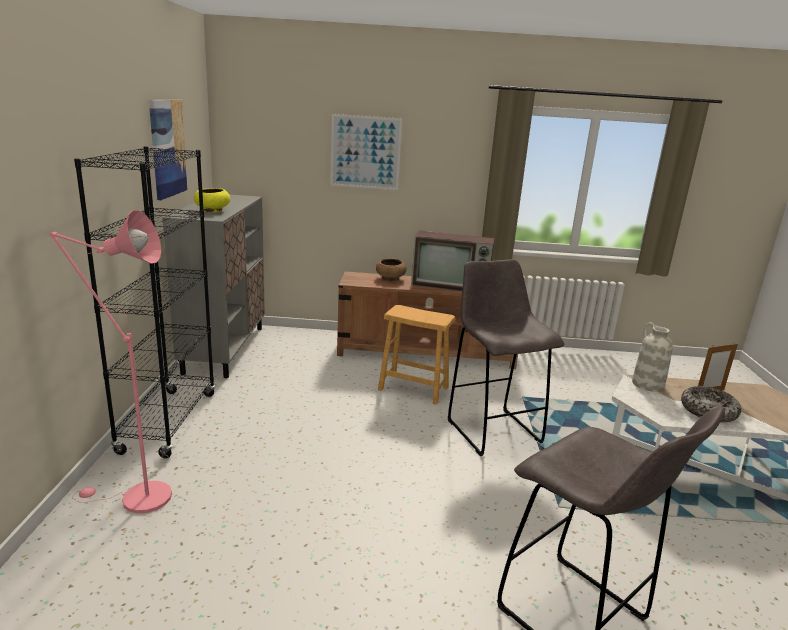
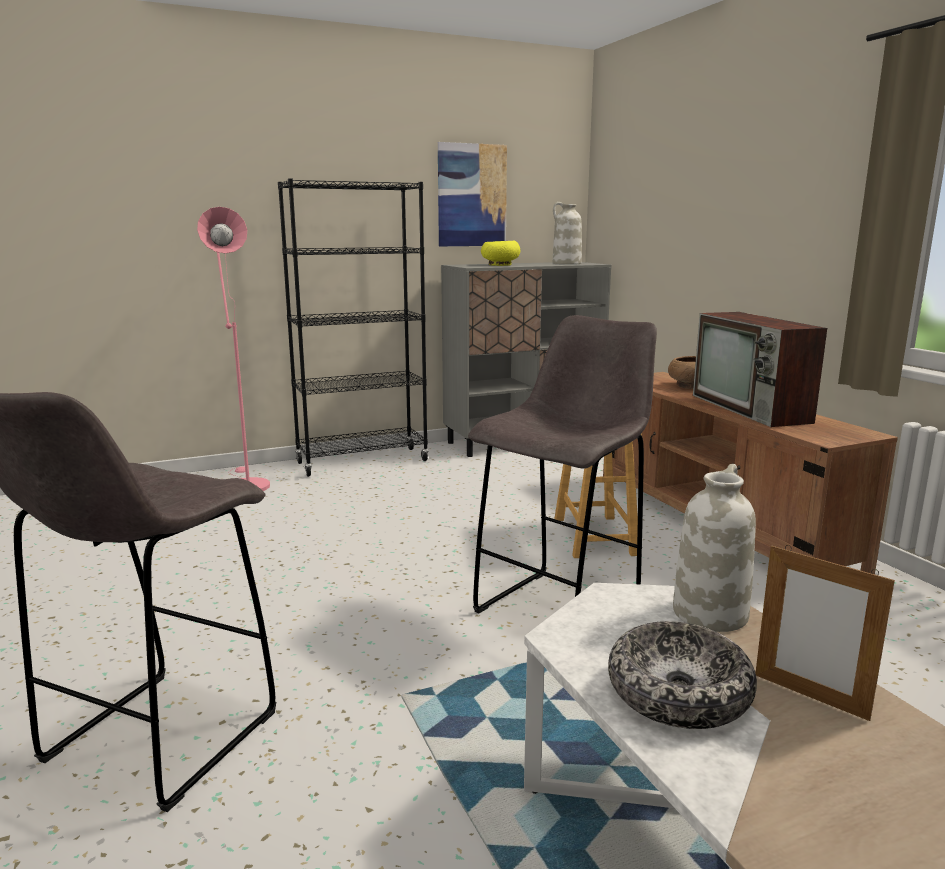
camera: 65 degrees right, 5 degrees down
(235, 200) = (566, 263): none -> white vase
(365, 152) = (715, 194): picture -> none

